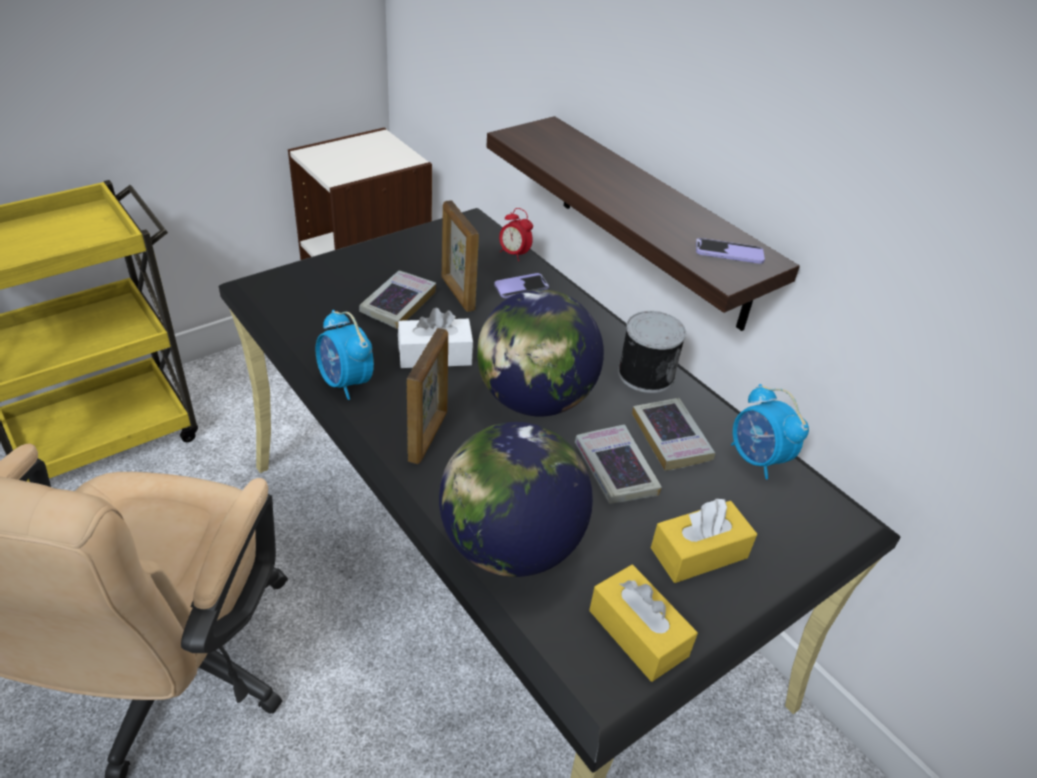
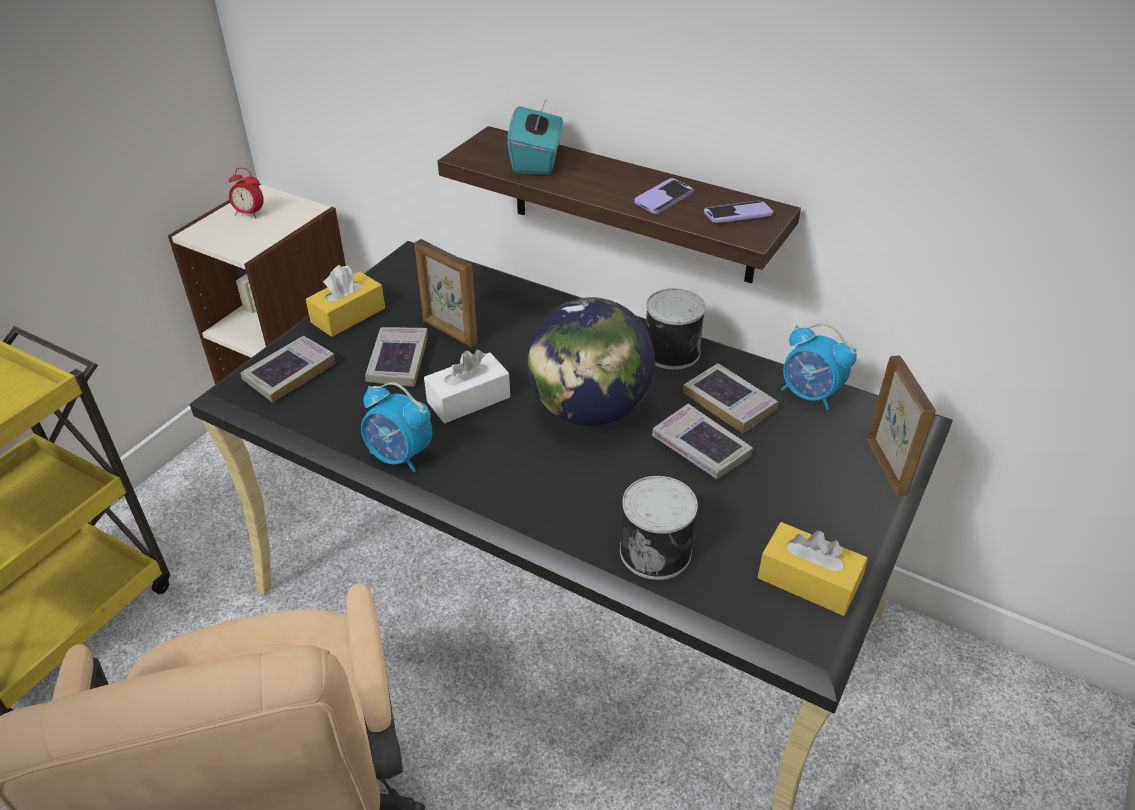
camera: 20 degrees left, 0 degrees up
(306, 285) = (289, 373): none -> book
(428, 436) = (515, 478): picture frame -> picture frame (887, 466)
(511, 546) = (656, 550): globe -> can
(514, 254) = (478, 276): alarm clock -> alarm clock (249, 214)
(521, 287) = (506, 306): phone -> phone (663, 198)
(573, 155) = (536, 161): none -> turquoise tissue box
(699, 553) = (813, 493): yellow tissue box -> yellow tissue box (348, 315)

